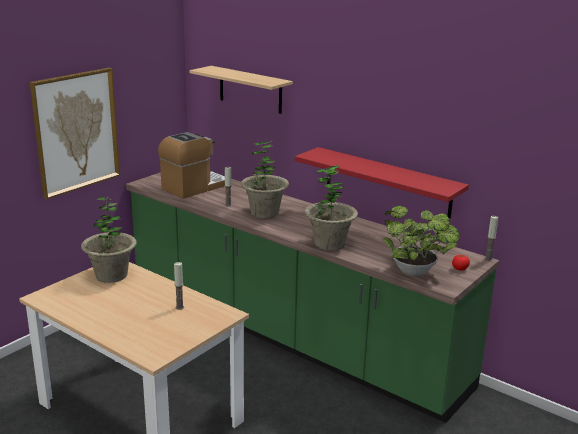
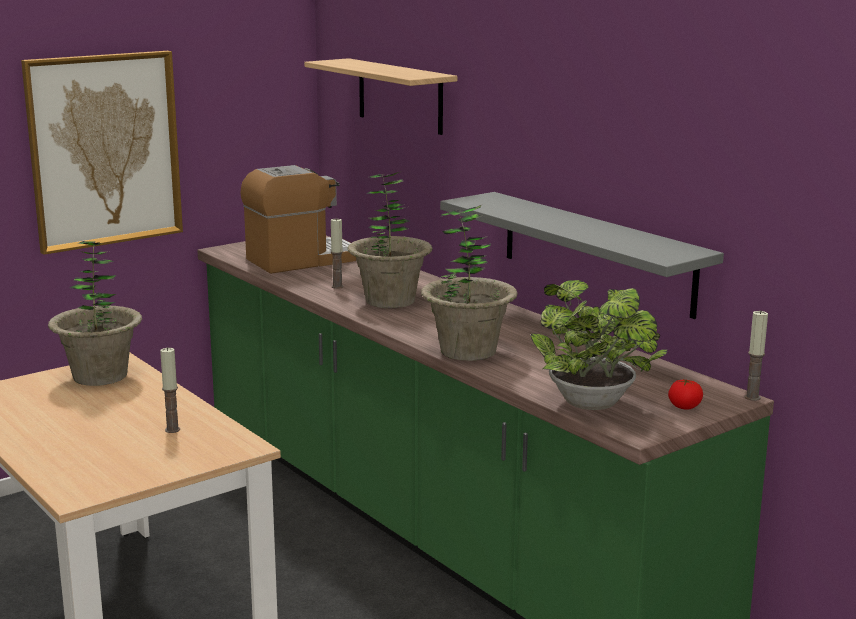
camera: 15 degrees right, 5 degrees down
(387, 182) = (596, 252): red shelf -> grey shelf

